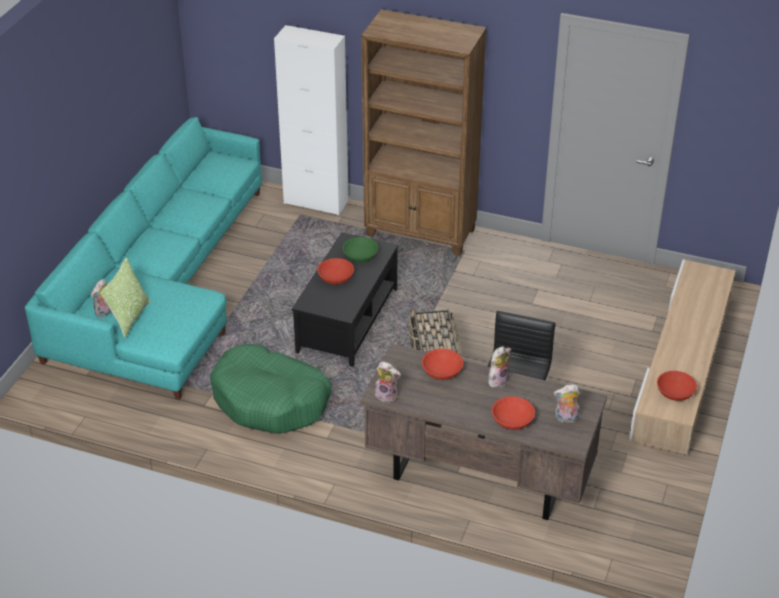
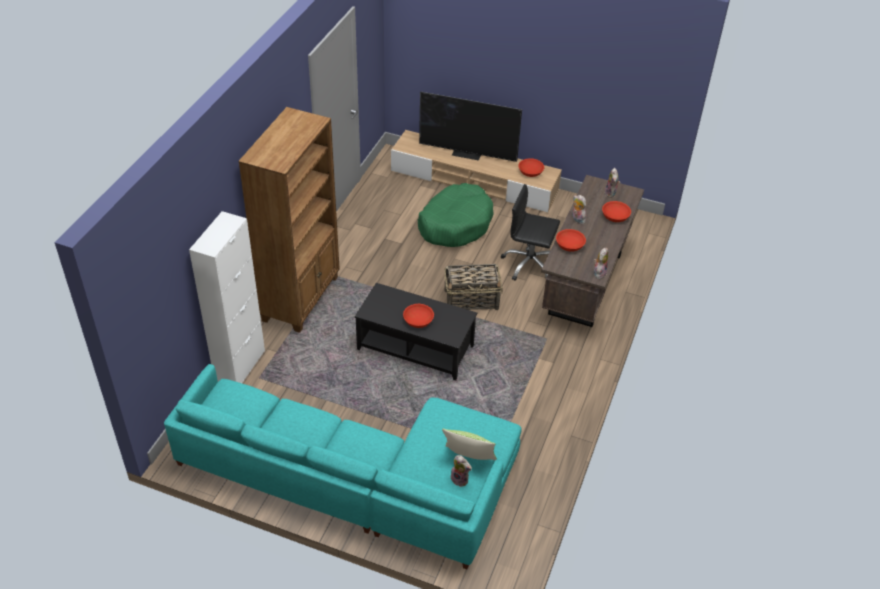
camera: 90 degrees left, 5 degrees up
(270, 400) = (513, 396): green dog bed -> green dog bed (455, 224)
(360, 255) = (389, 305): green bowl -> none
(699, 328) = (467, 153): none -> television

